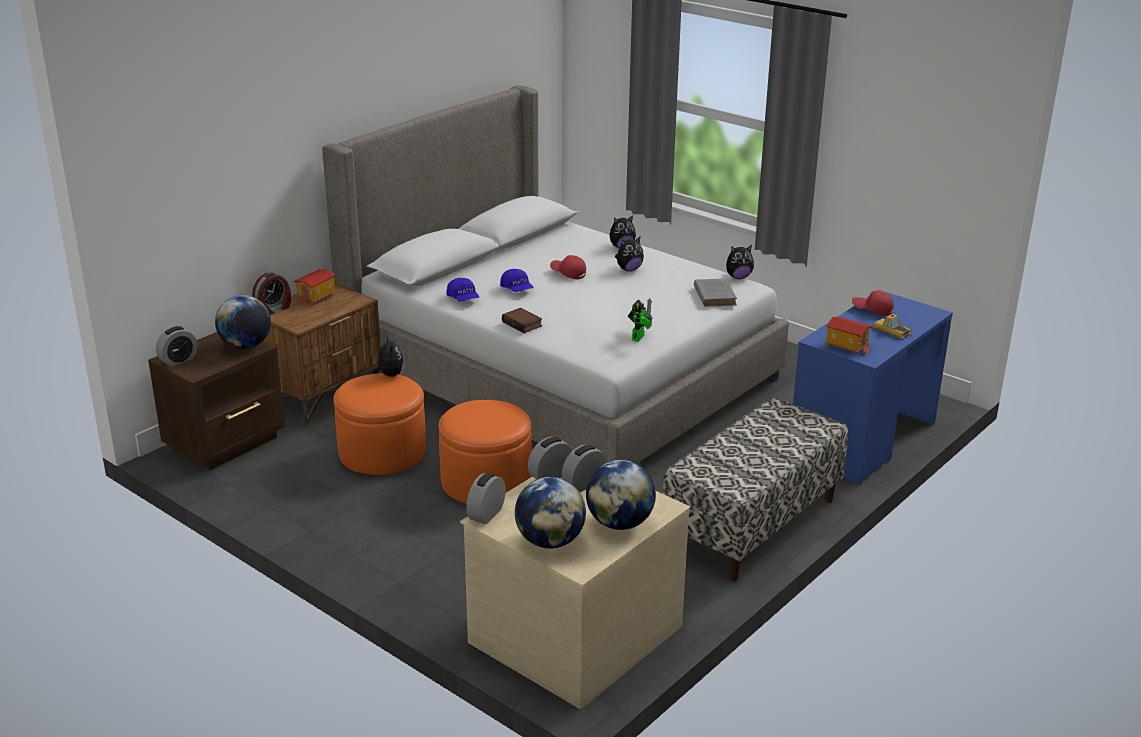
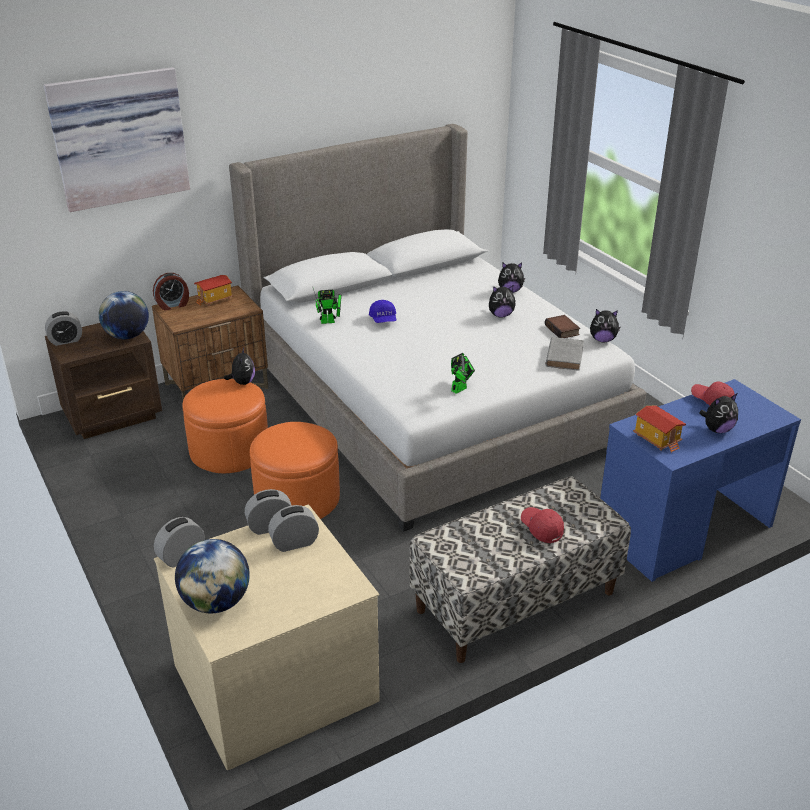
camera: 20 degrees right, 5 degrees up
(220, 127) = (119, 138): none -> picture
(463, 298) = (330, 321): blue cap -> toy robot
(523, 324) = (363, 356): book -> book (563, 330)
(568, 273) = (441, 310): red cap -> red cap (541, 529)
(619, 523) = (296, 597): globe -> none
(891, 331) = (717, 429): toy car -> plush toy

